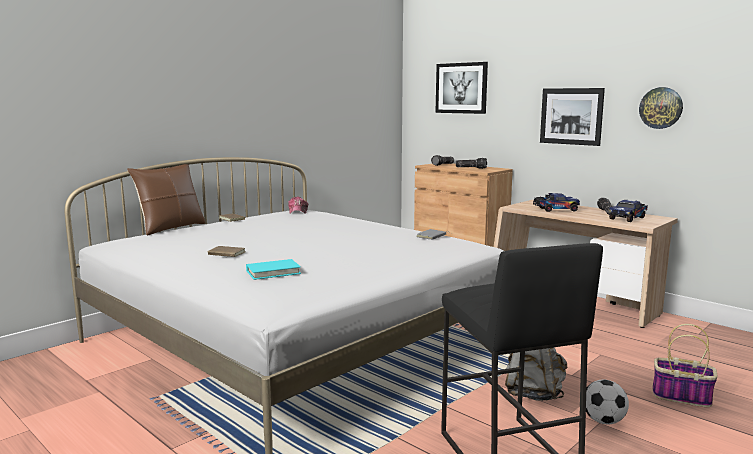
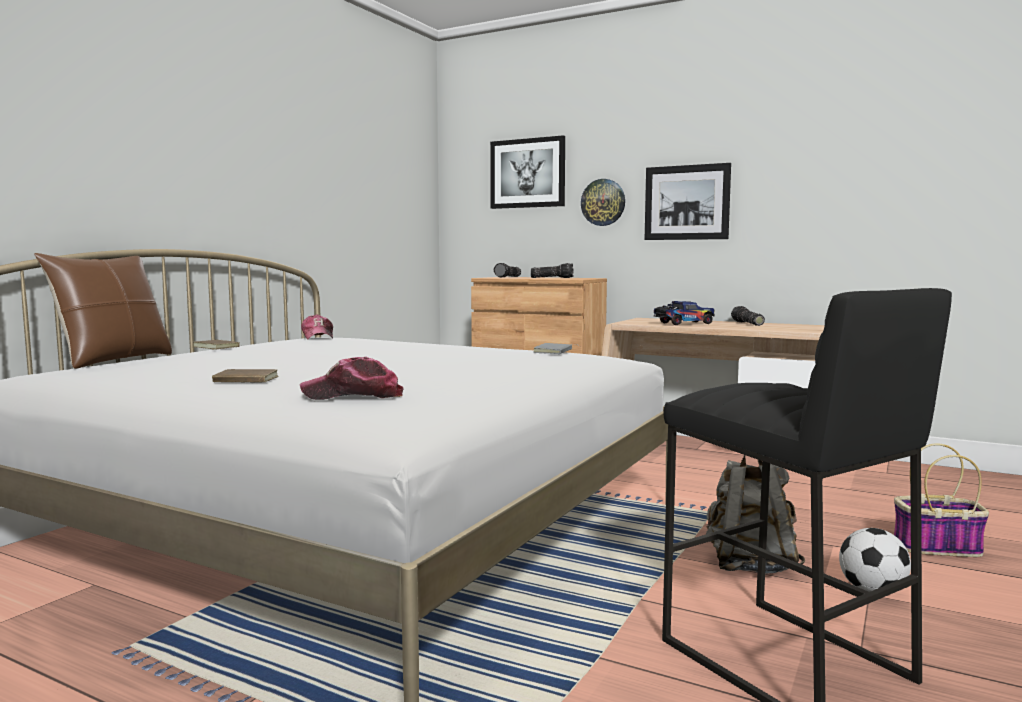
camera: 15 degrees left, 5 degrees down
(273, 272) = (353, 395): turquoise book -> cap
(628, 218) = (783, 327): toy truck -> none
(661, 108) = (808, 185): wall clock -> wall clock (603, 202)

